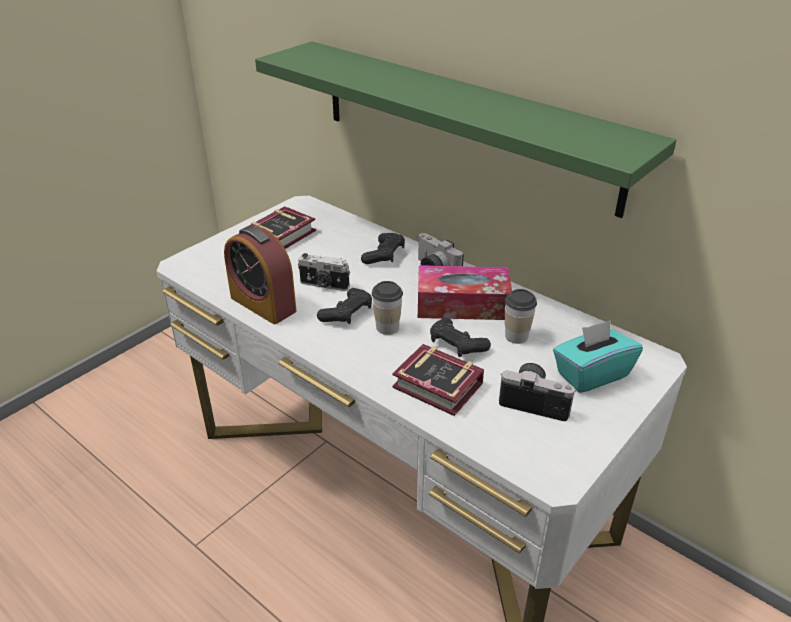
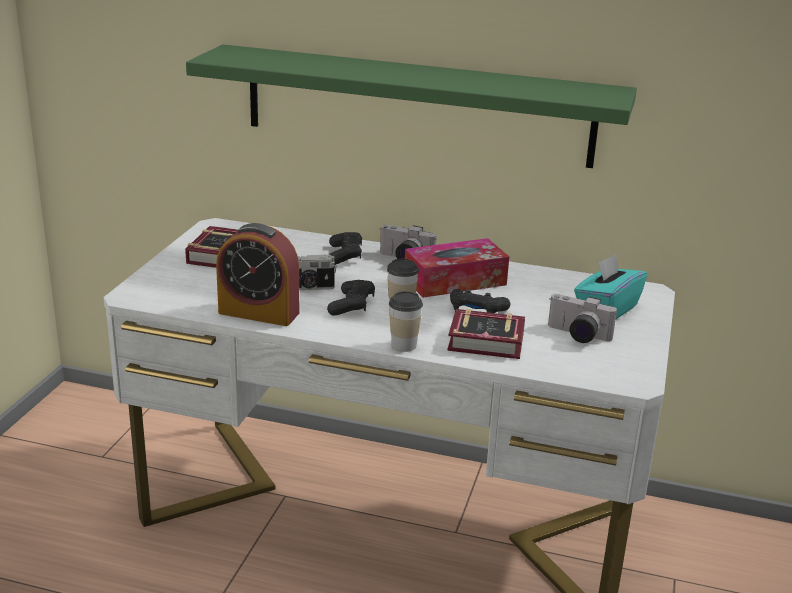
camera: 25 degrees left, 10 degrees down
(516, 336) = (522, 295): cup -> cup (403, 345)
(535, 400) = (577, 336): camera -> camera turned 150 degrees counterclockwise

